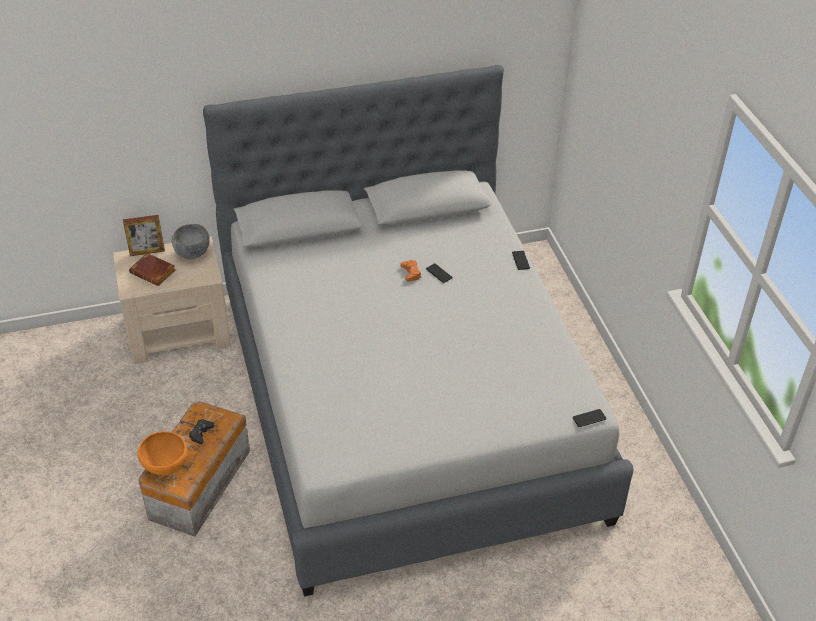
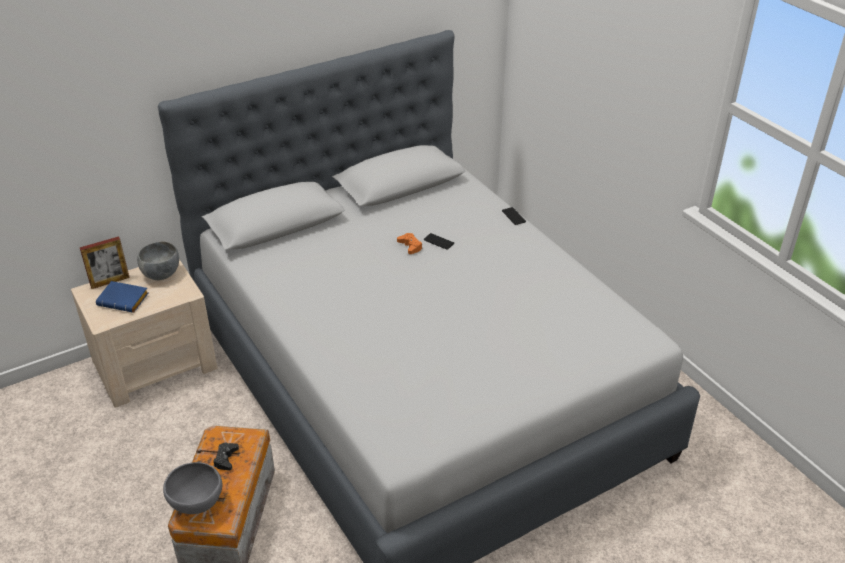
camera: 15 degrees left, 5 degrees down
(154, 272) = (125, 300): brown book -> blue book
(165, 467) = (197, 505): orange bowl -> grey bowl
(589, 418) = (653, 347): phone -> none

